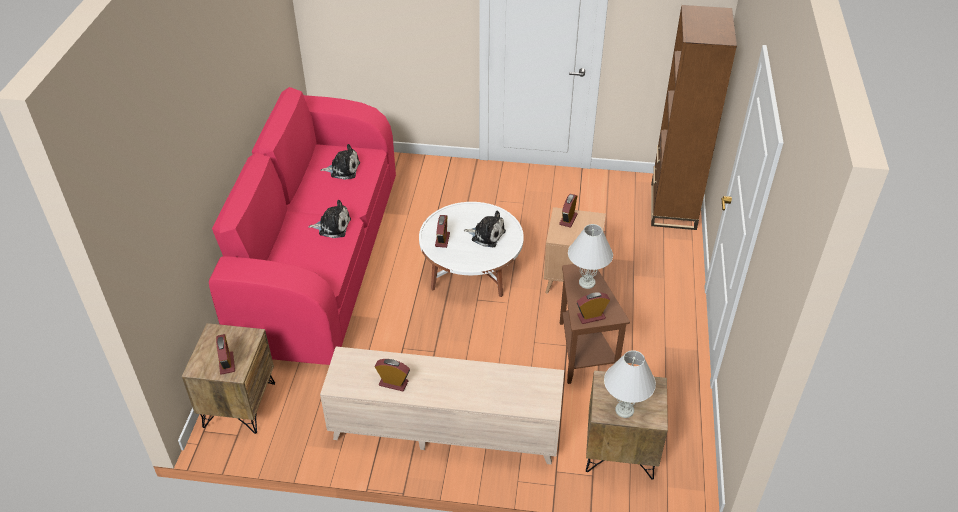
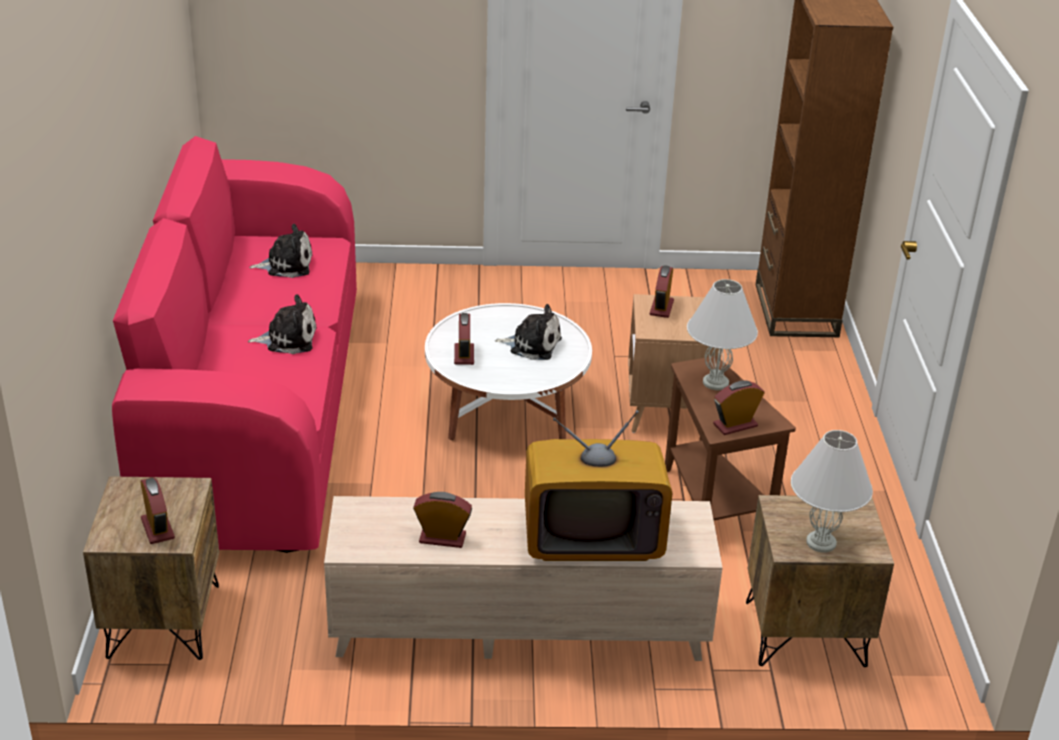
camera: 10 degrees left, 10 degrees down
(485, 390) = (592, 536): none -> television

